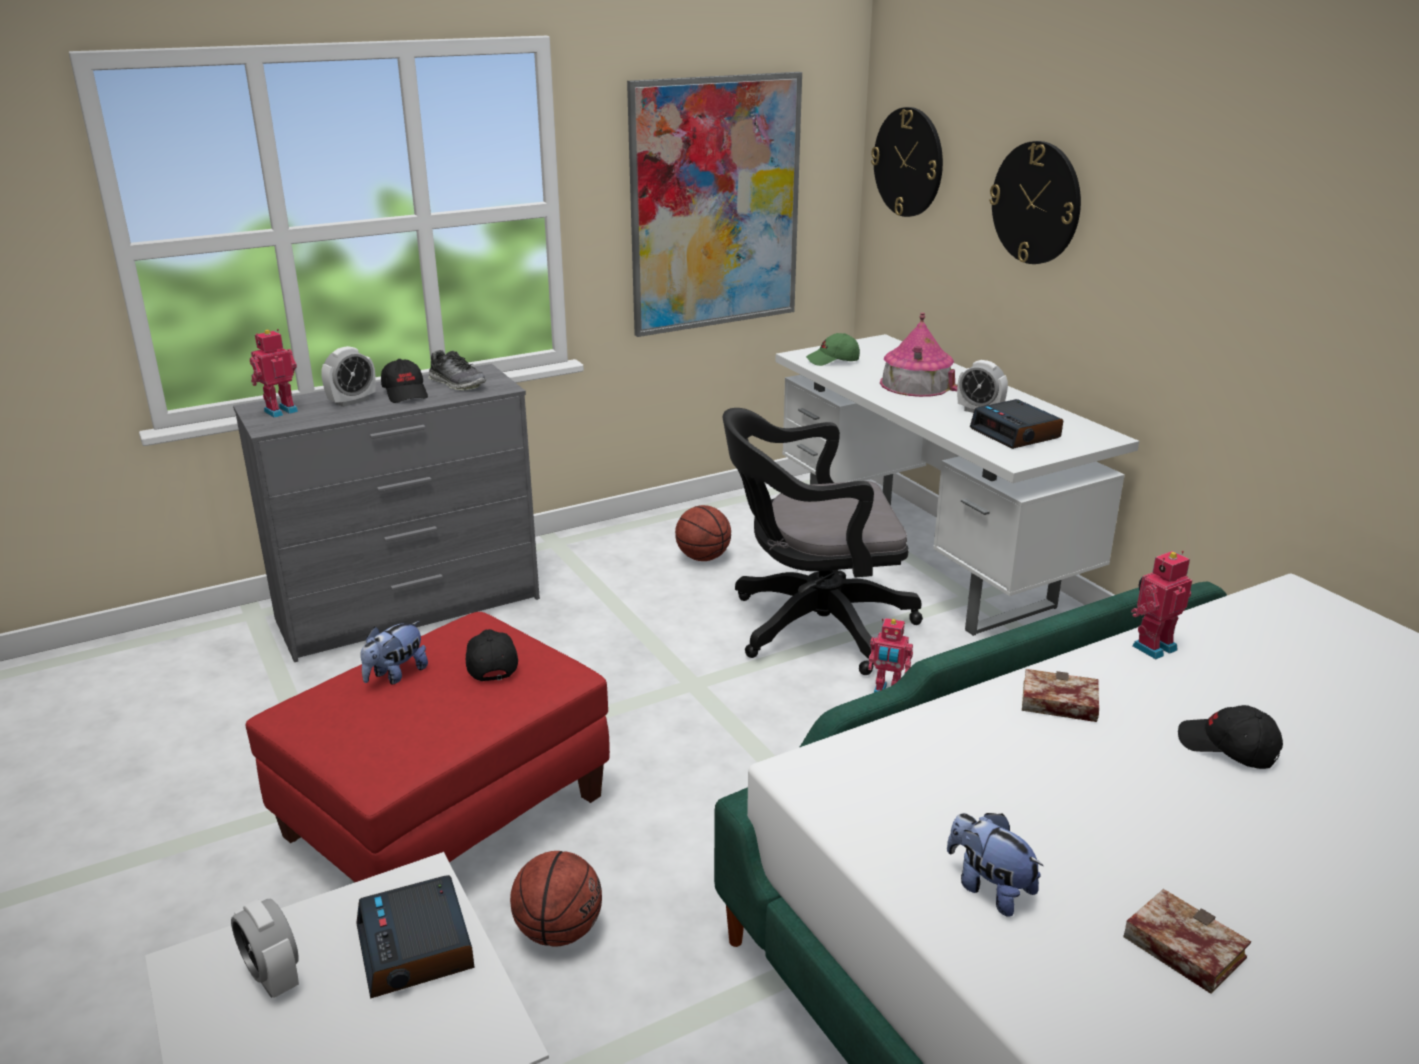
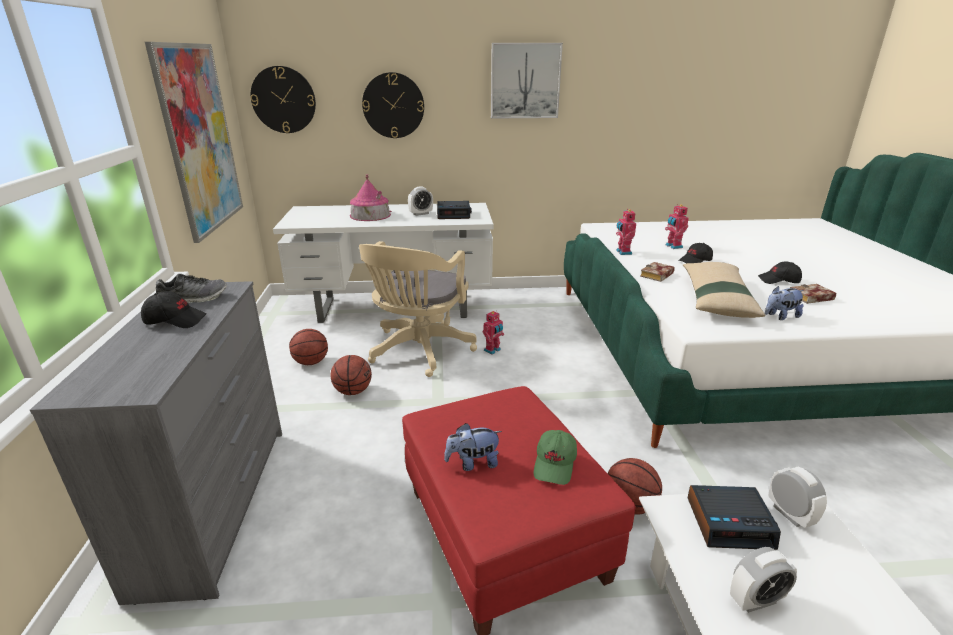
camera: 65 degrees left, 0 degrees up
(280, 411) = (106, 382): toy robot -> toy robot (673, 246)
(352, 401) = (150, 344): alarm clock -> alarm clock (790, 514)
(395, 675) = (473, 463): plush toy -> plush toy turned 105 degrees clockwise
(490, 664) = (489, 419): black cap -> black cap (778, 280)
(662, 611) = (353, 391): none -> basketball
(811, 626) = (419, 351): black office chair -> beige office chair
(833, 360) = (309, 221): green cap -> green cap (555, 464)
(1002, 791) = (716, 299): none -> beige pillow
(1265, 202) = (525, 81): none -> picture

